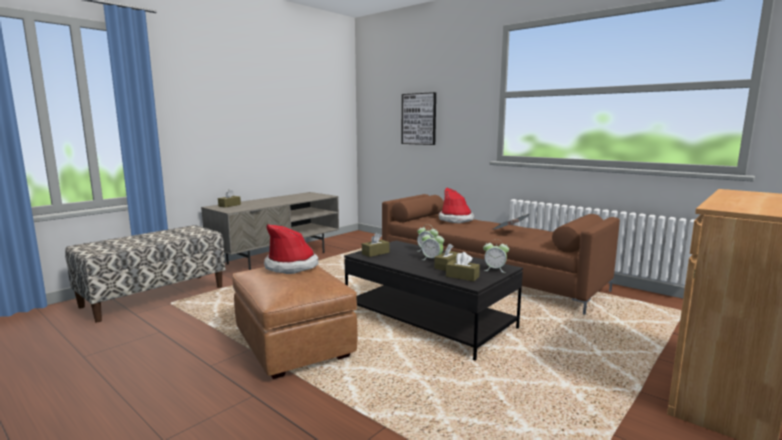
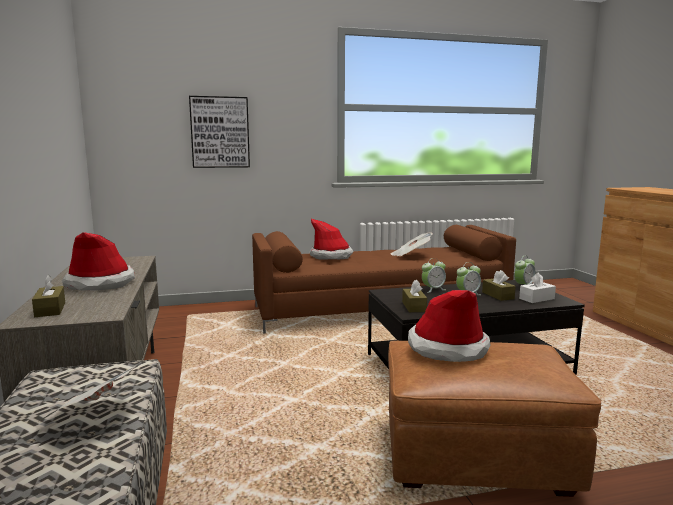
camera: 55 degrees left, 0 degrees up
(161, 239) = (93, 417): none -> newspaper
(273, 201) = (100, 283): none -> hat
(462, 276) = (536, 299): brown tissue box -> white tissue box

